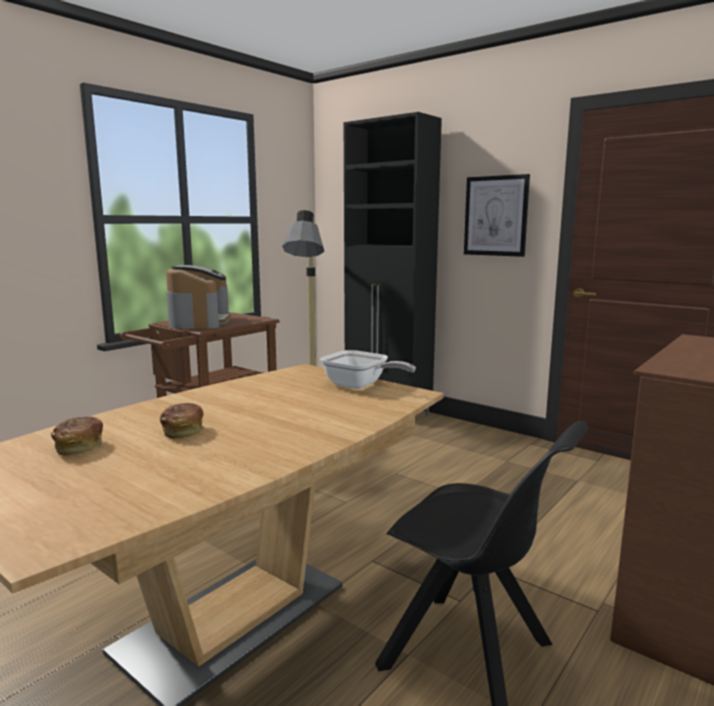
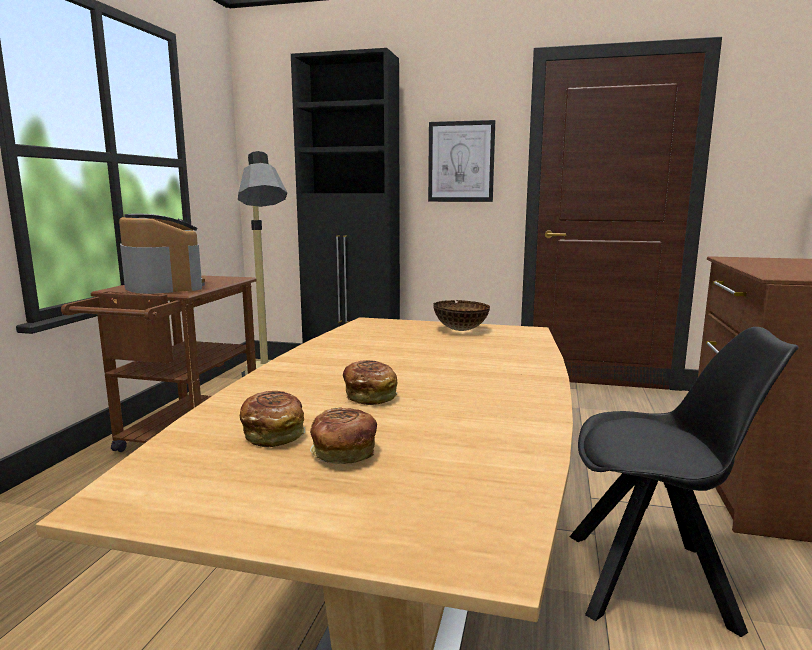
camera: 25 degrees left, 0 degrees up
(91, 468) = (343, 453): none -> bread
(360, 386) = (461, 330): frying pan -> bowl

